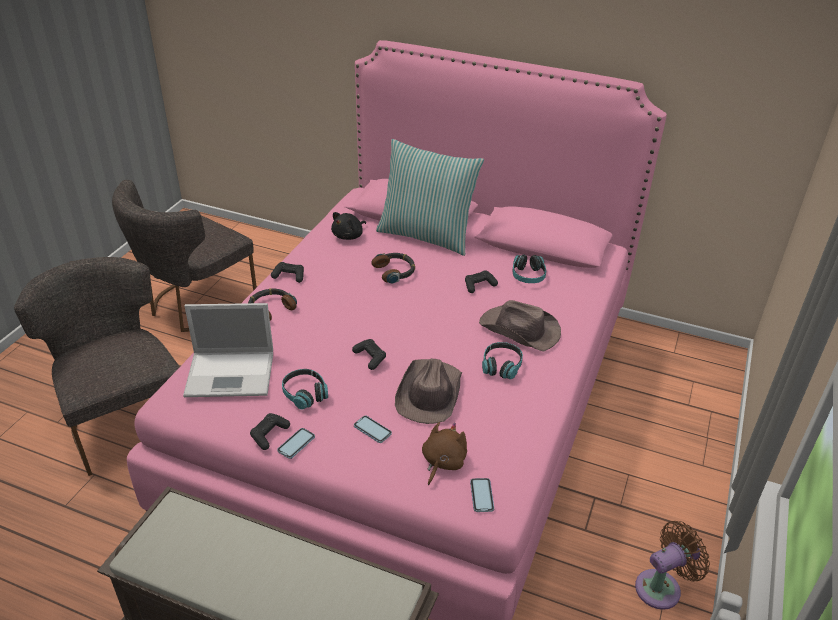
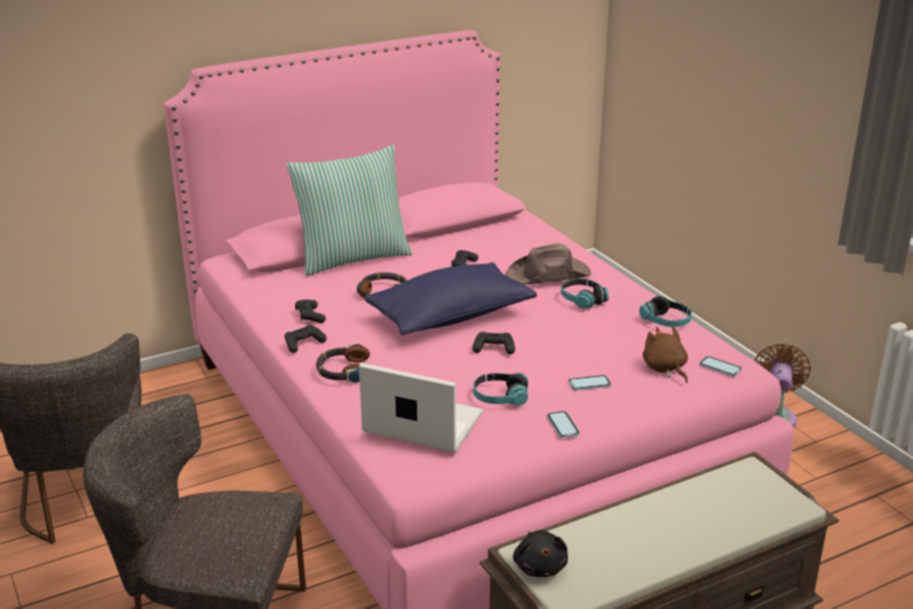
camera: 50 degrees left, 10 degrees down
(232, 374) = (420, 423): laptop -> laptop turned 105 degrees counterclockwise
(269, 434) = (533, 435): black game controller -> black game controller (310, 316)
(349, 236) = (288, 291): black plush toy -> black plush toy (540, 566)
(394, 316) = (450, 317): none -> blue pillow
(429, 393) = (576, 342): brown hat -> none
(528, 276) = (483, 243): headphones -> headphones (666, 321)

